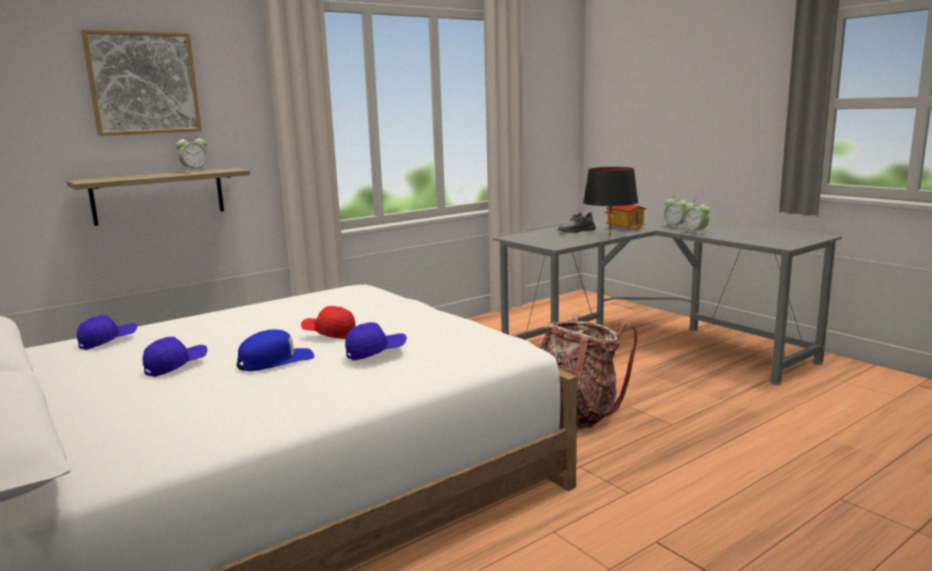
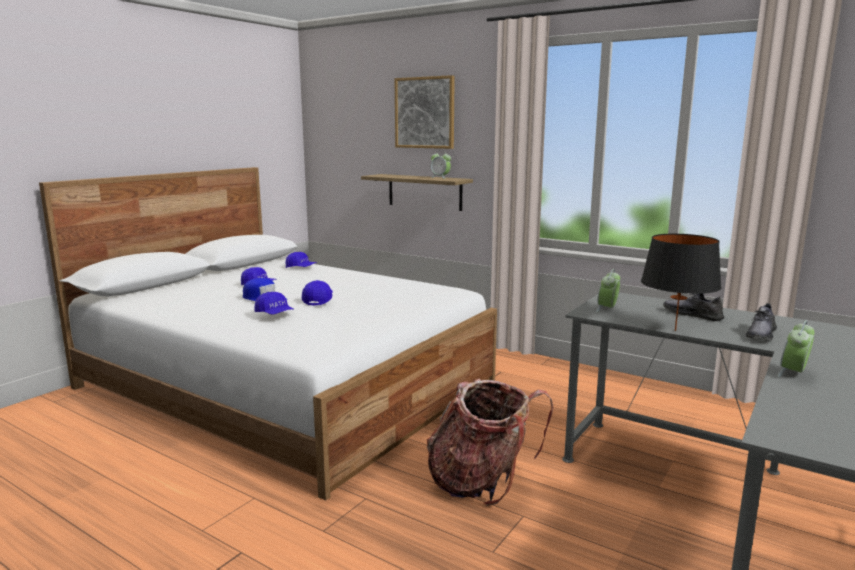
camera: 70 degrees right, 0 degrees up
(329, 333) = (318, 300): red cap -> blue cap
(625, 227) = (761, 334): toy house -> grey shoe
(675, 227) = (822, 360): alarm clock -> alarm clock (607, 309)

